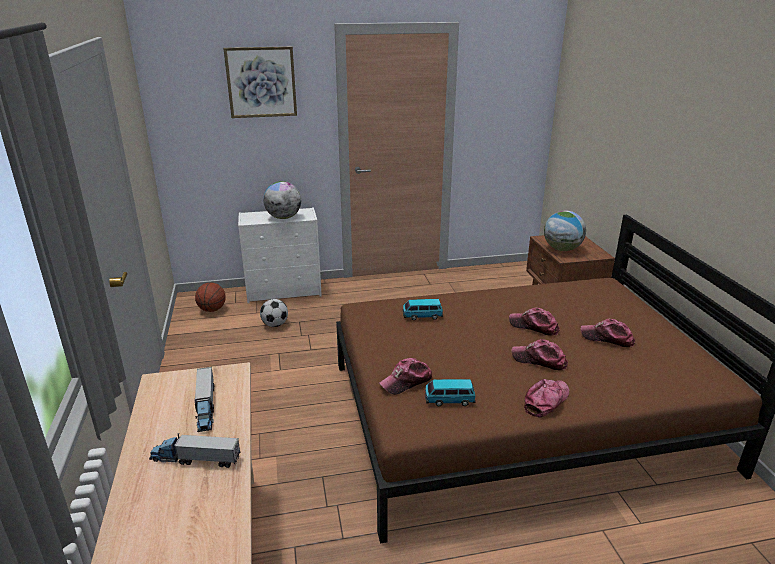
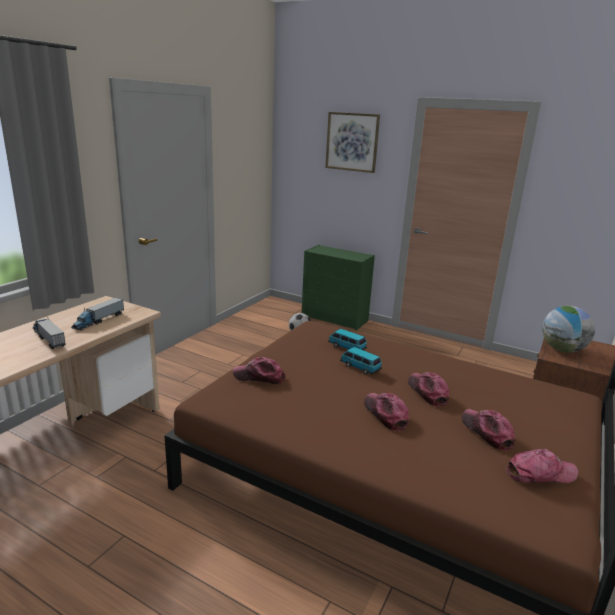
camera: 40 degrees right, 5 degrees down
(212, 310) = (275, 312): basketball -> none
(283, 217) = (341, 254): globe -> none
(285, 291) = (335, 319): white dresser -> green dresser
(449, 400) = (267, 401): toy car -> toy car (360, 367)
(546, 401) = (336, 441): cap -> cap (540, 473)

